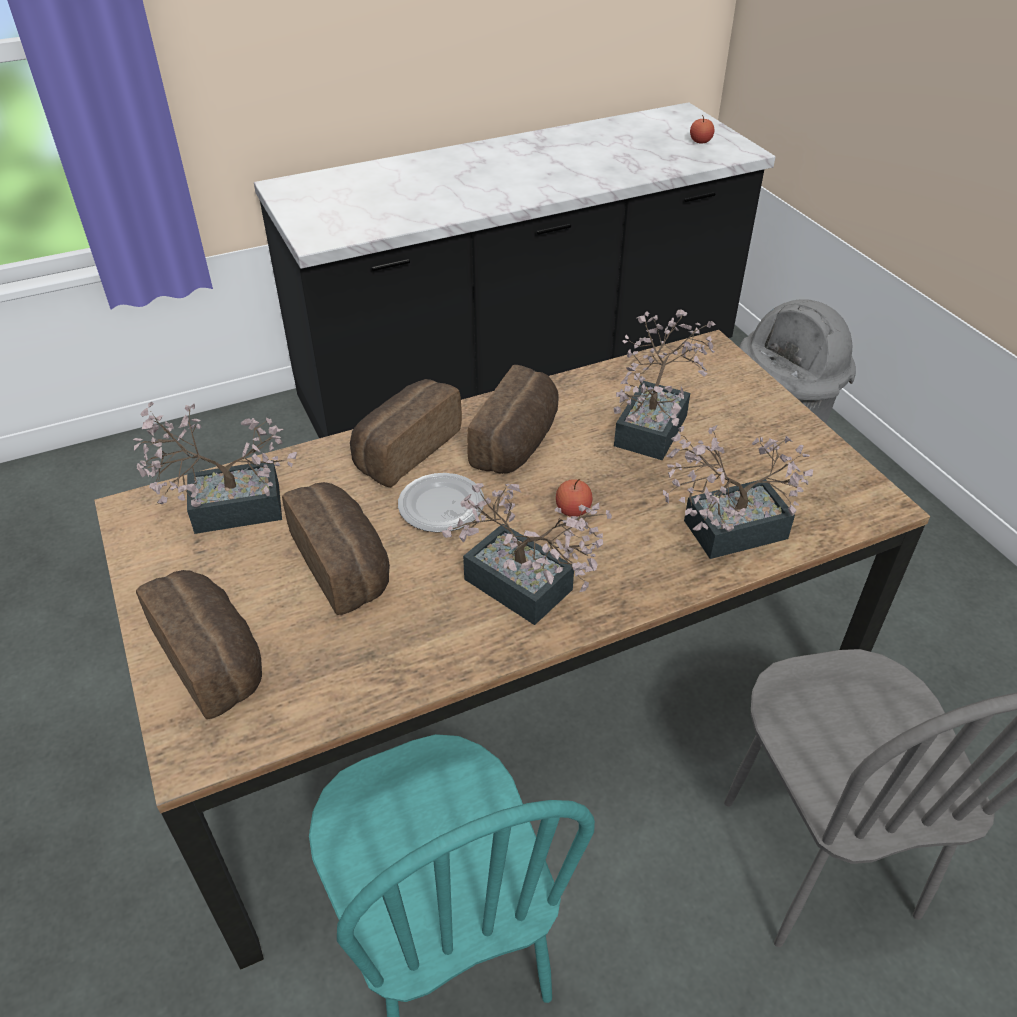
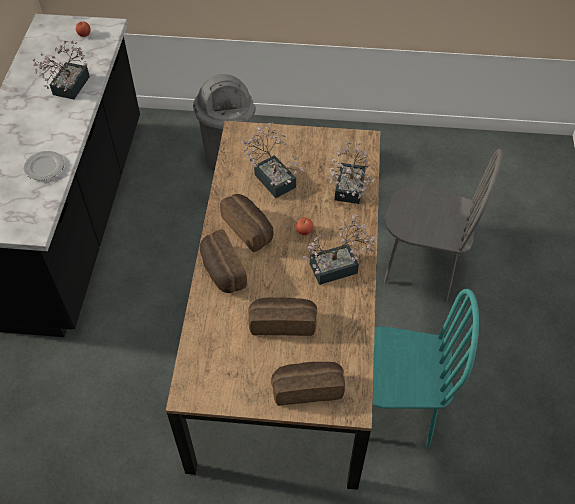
camera: 60 degrees left, 10 degrees up
(225, 509) = (213, 356): potted plant -> potted plant (68, 89)
(442, 506) = (270, 273): plate -> plate (44, 167)

